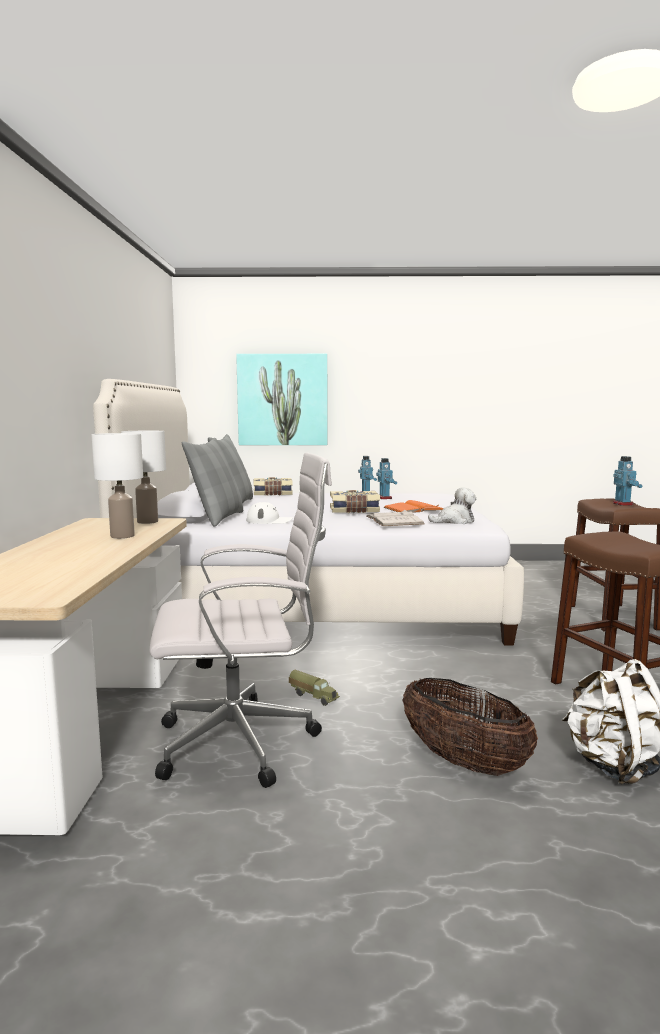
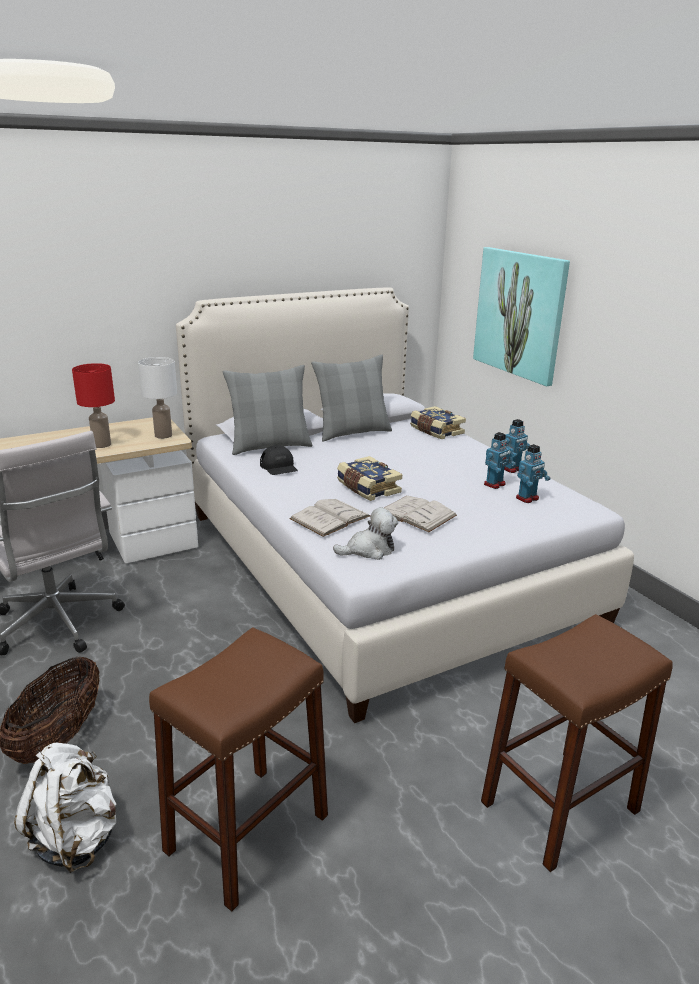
camera: 60 degrees right, 15 degrees up
(121, 536) = (101, 444): white table lamp -> red table lamp
(269, 521) = (279, 467): white cap -> black cap
(313, 696) = (147, 631): toy truck -> none
(414, 509) = (416, 514): orange book -> white book
(454, 521) = (369, 550): plush toy -> plush toy turned 60 degrees counterclockwise
(623, 504) = (598, 657): toy robot -> toy robot (527, 498)

